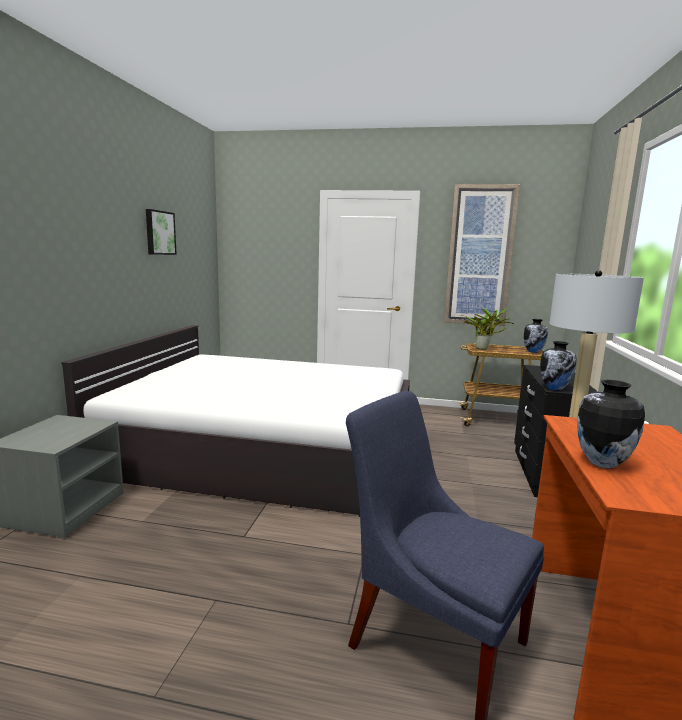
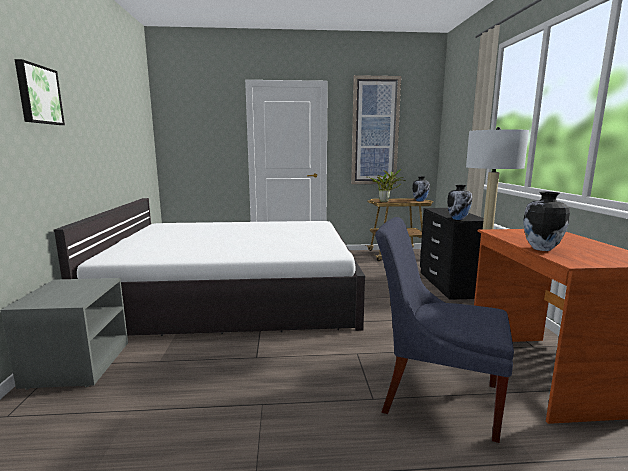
camera: 15 degrees left, 0 degrees up
(159, 233) = (114, 113): picture -> picture (38, 95)

